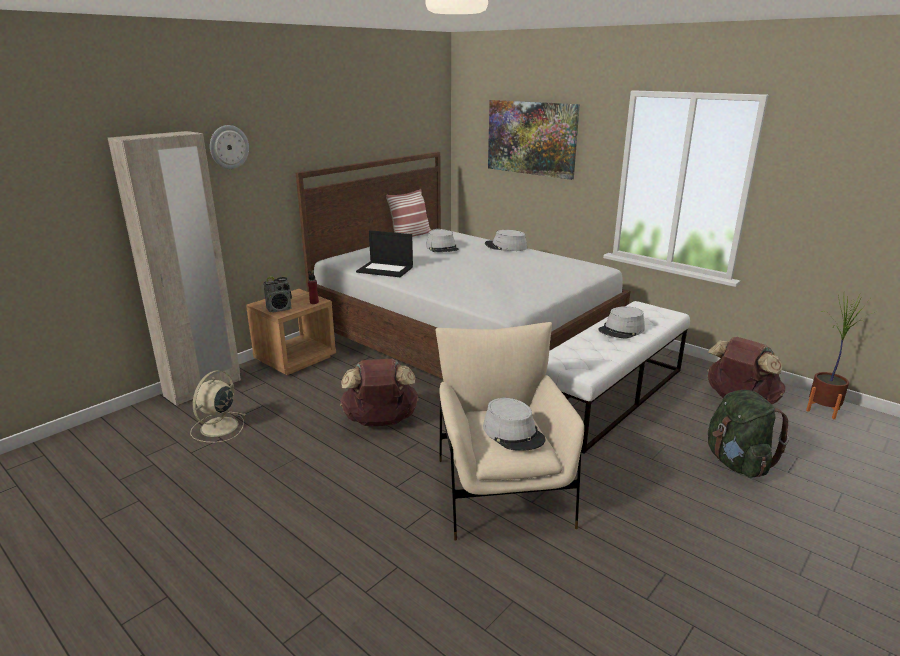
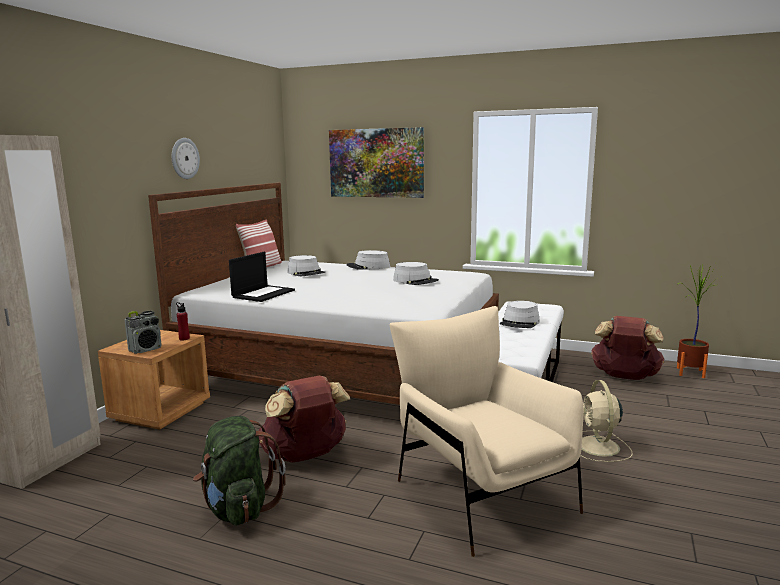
camera: 20 degrees left, 10 degrees down
(218, 428) = (98, 502): beige fan -> beige fan (598, 447)
(228, 147) = (75, 161): wall clock -> wall clock (184, 158)
(386, 269) = (263, 293): laptop -> laptop turned 60 degrees counterclockwise
(513, 433) = (504, 420): grey hat -> grey hat (415, 281)
(736, 463) = (665, 425): green backpack -> green backpack (238, 508)

